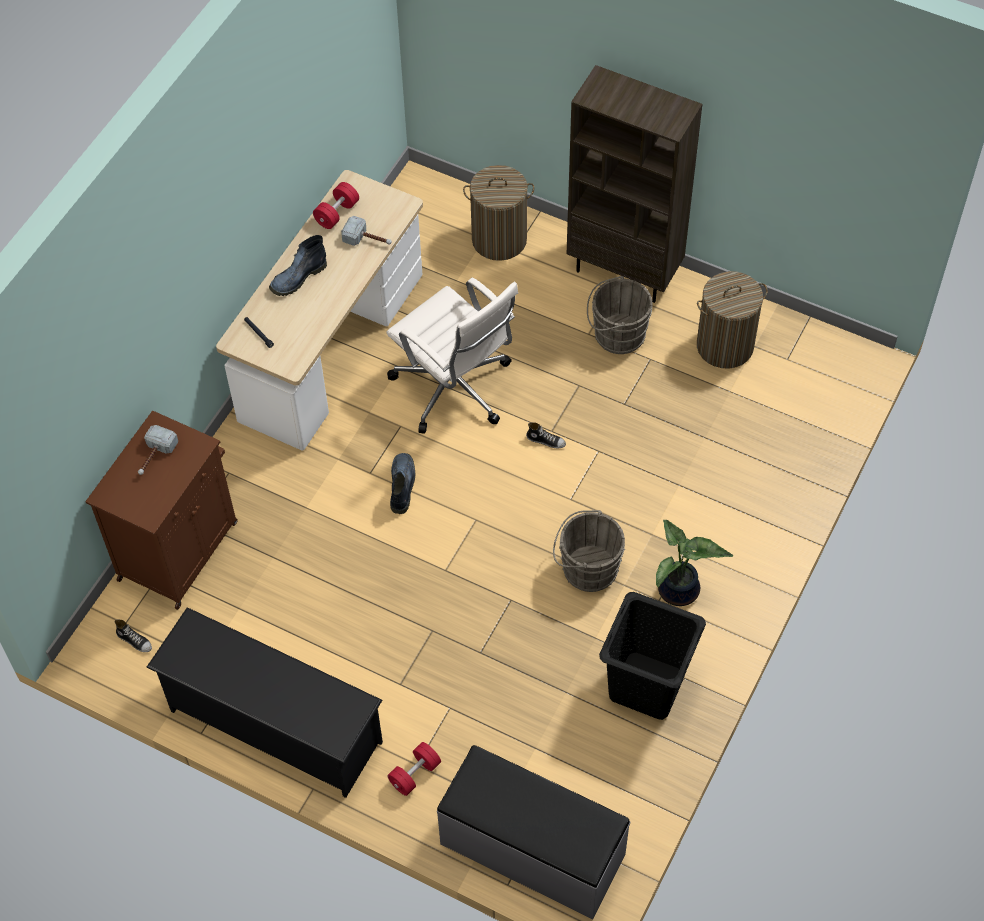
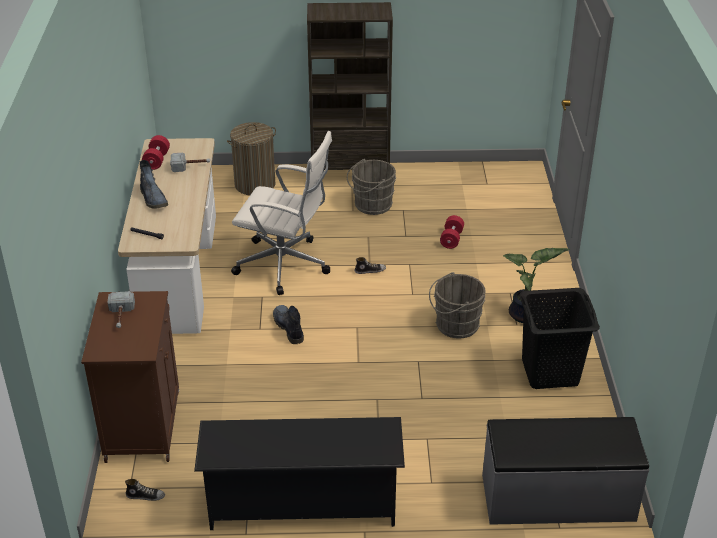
camera: 30 degrees left, 20 degrees down
(298, 278) = (154, 199): boot -> boot turned 45 degrees counterclockwise
(414, 774) = (434, 489): red dumbbell -> red dumbbell (451, 239)
(725, 345) = (444, 189): laundry basket -> none

